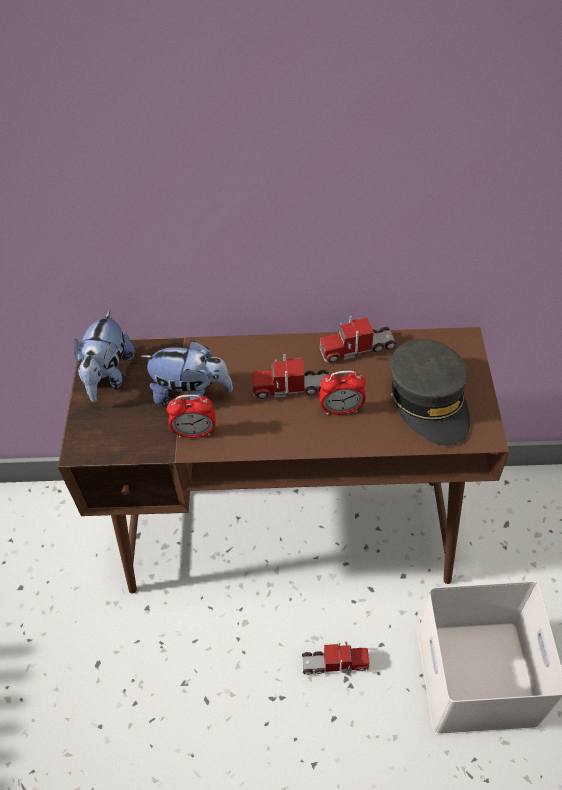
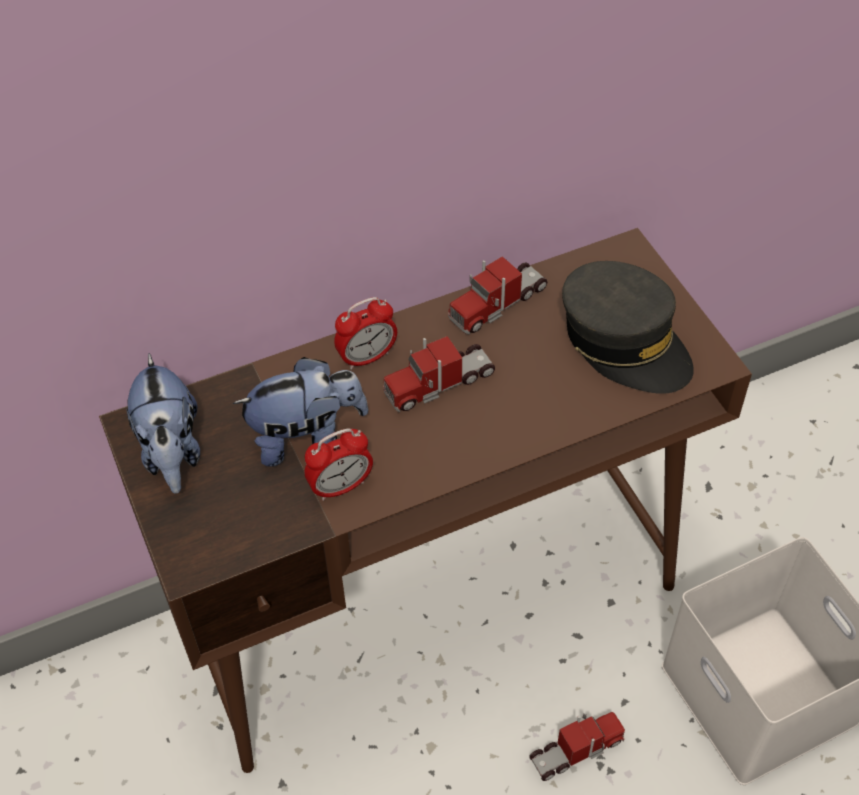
camera: 25 degrees left, 0 degrees up
(341, 409) = (520, 390): alarm clock -> alarm clock (367, 357)

